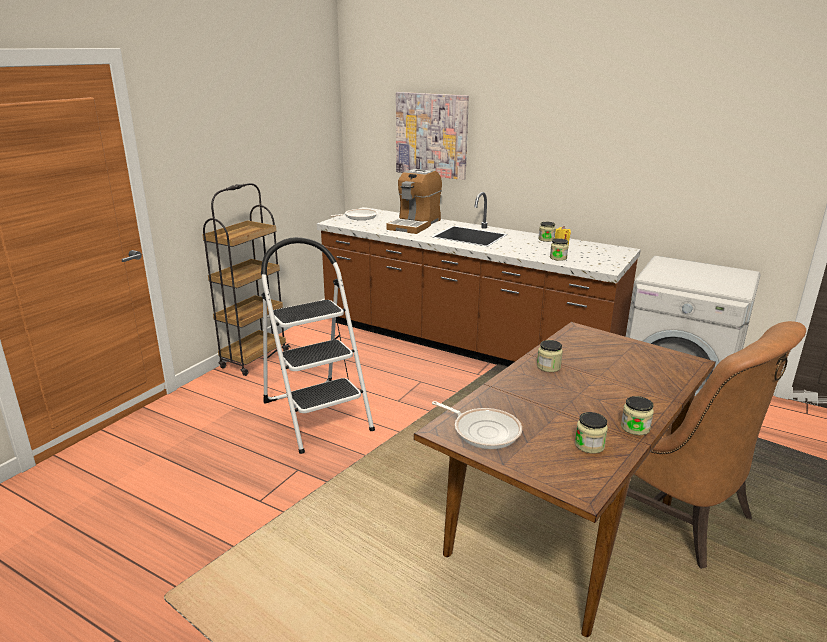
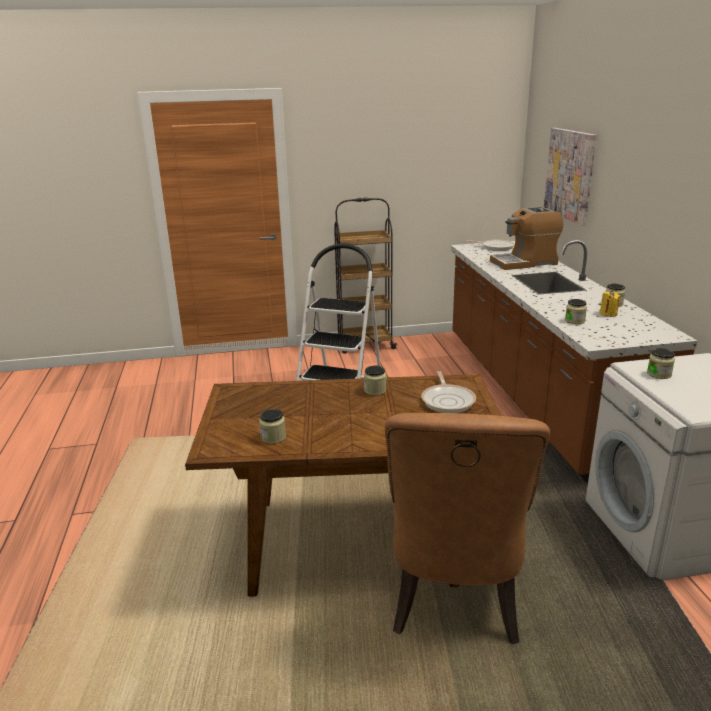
camera: 50 degrees right, 0 degrees up
(484, 431) = (244, 400): frying pan -> frying pan (448, 400)
(635, 428) = (324, 446): jar -> jar (659, 374)

